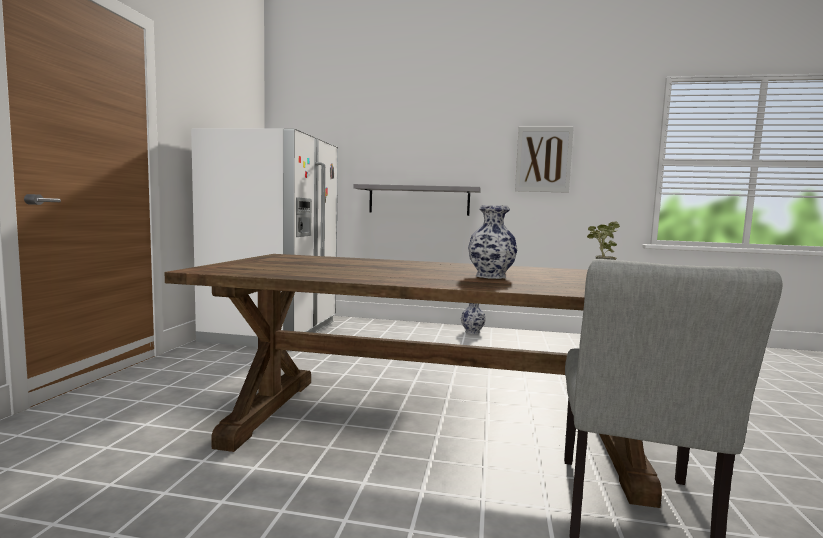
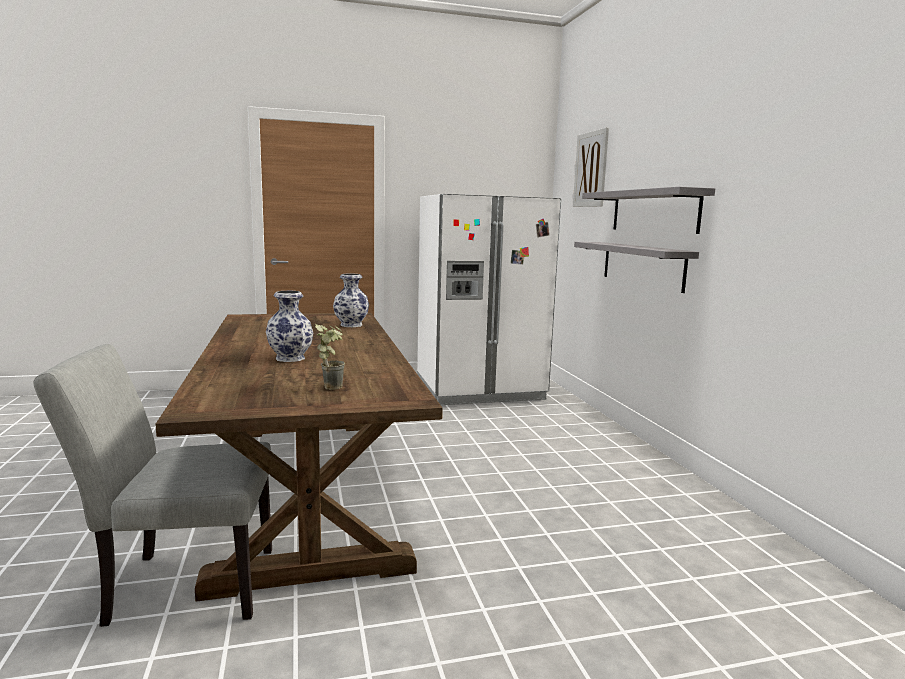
camera: 65 degrees right, 5 degrees up
(428, 162) = (653, 211): none -> grey shelf
(472, 332) = (640, 464): vase -> vase (351, 325)
(543, 159) = (778, 203): picture -> picture (591, 169)

